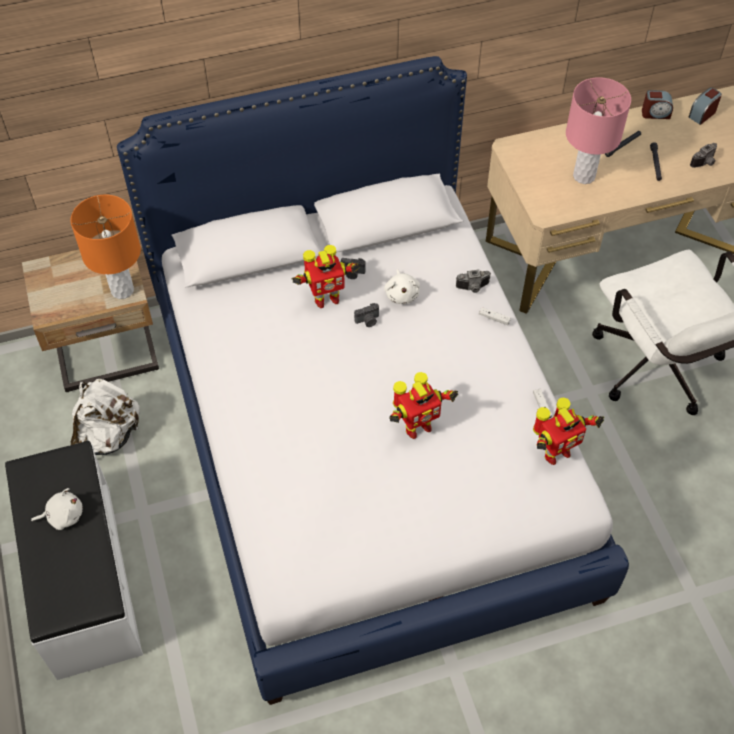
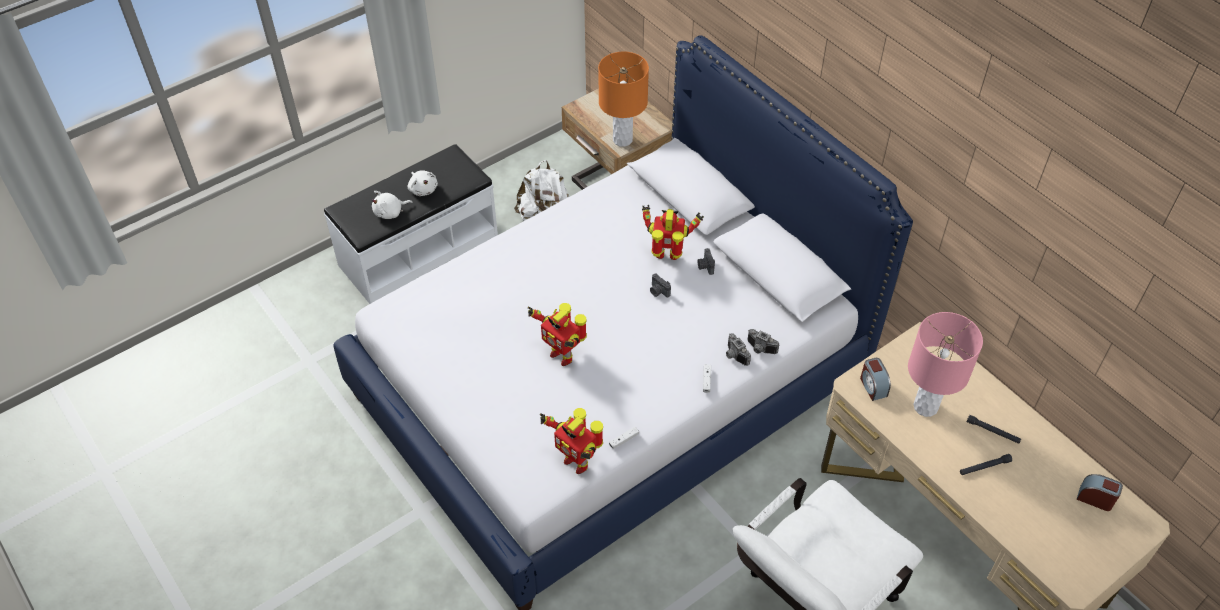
camera: 70 degrees right, 5 degrees down
(325, 299) = (667, 257): toy robot -> toy robot turned 135 degrees clockwise
(402, 294) = (700, 306): white plush toy -> white plush toy (390, 212)
(655, 113) = (1064, 452): alarm clock -> alarm clock (873, 386)
(705, 163) = (1017, 514): camera -> camera (760, 349)

